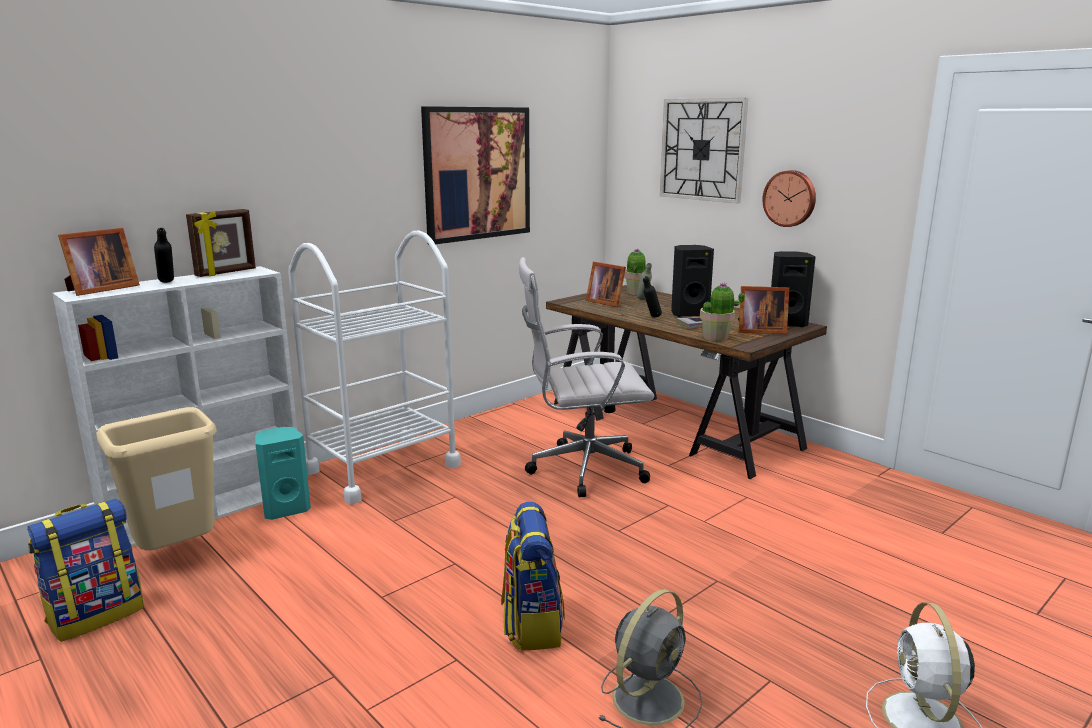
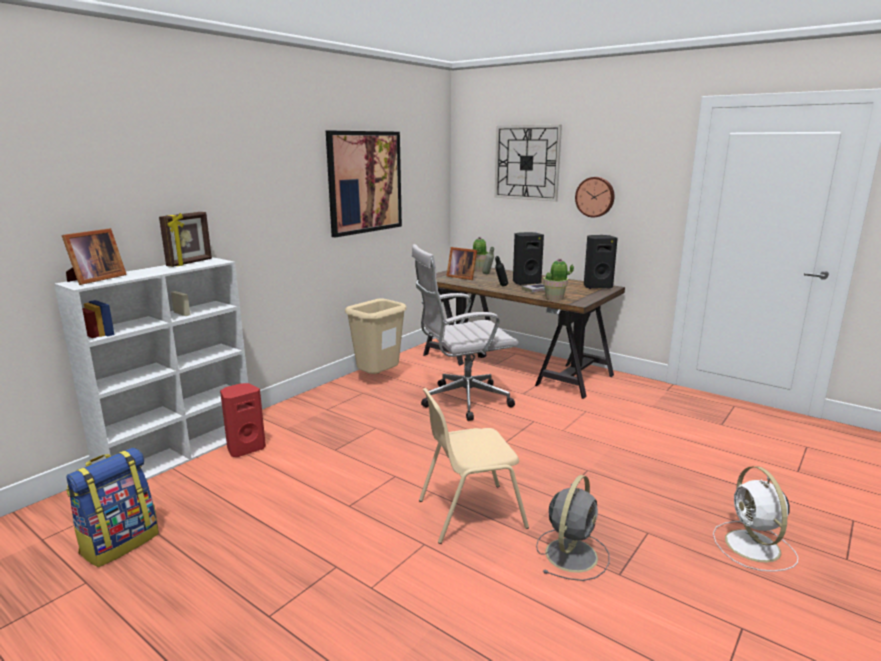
camera: 10 degrees left, 0 degrees up
(167, 283) = (148, 272): black bottle -> none
(178, 555) = (170, 490): beige trash can -> beige trash can (378, 379)
(286, 509) = (245, 448): turquoise speaker -> red speaker
(382, 468) = (310, 411): white cart -> none
(531, 624) = (469, 513): backpack -> beige chair
(759, 331) = (581, 292): picture frame -> none

